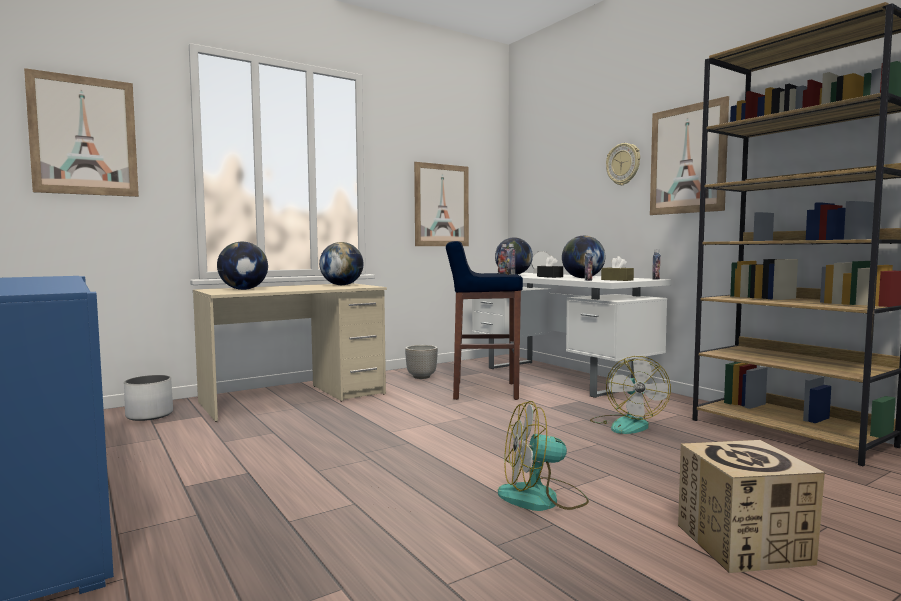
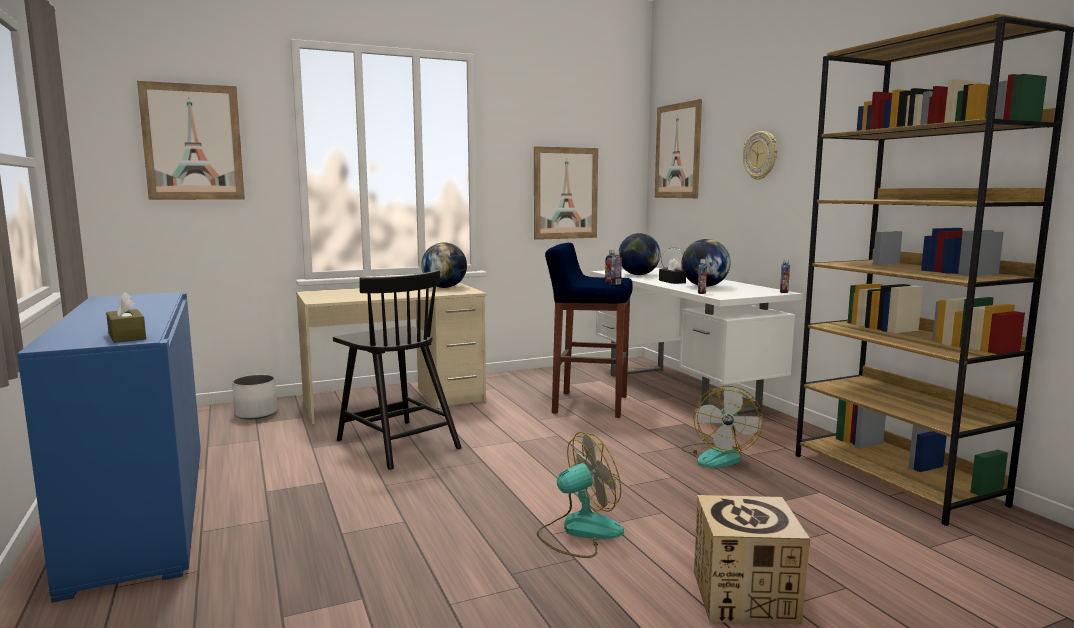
camera: 10 degrees right, 5 degrees up
(243, 289) = (342, 294): globe -> none
(313, 432) = (397, 443): none -> black chair
(421, 377) = (533, 382): planter -> none
(542, 498) = (579, 532): fan -> fan turned 150 degrees clockwise
(617, 280) = (735, 293): brown tissue box -> brown tissue box (127, 336)
(687, 159) = (824, 157): picture -> picture (677, 151)

